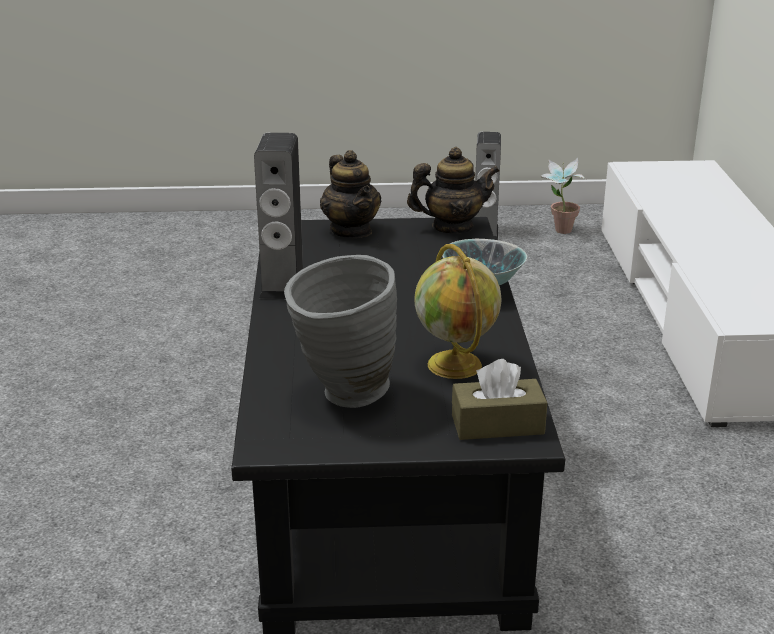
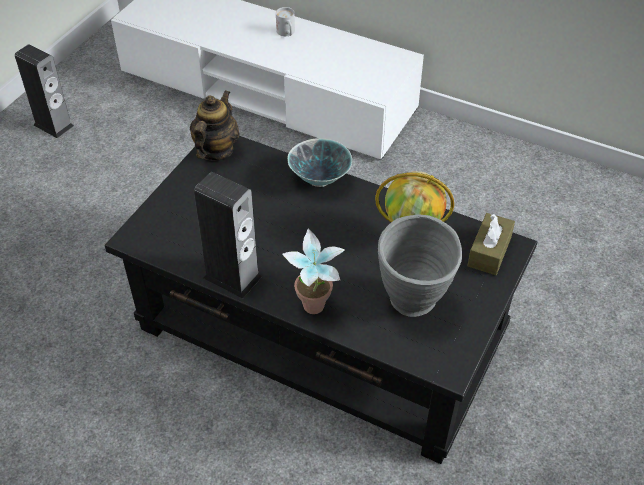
camera: 60 degrees left, 20 degrees up
(351, 231) = (173, 203): teapot -> none
(559, 232) = (95, 90): potted plant -> potted plant (314, 312)
(744, 242) = (287, 33): none -> white mug

